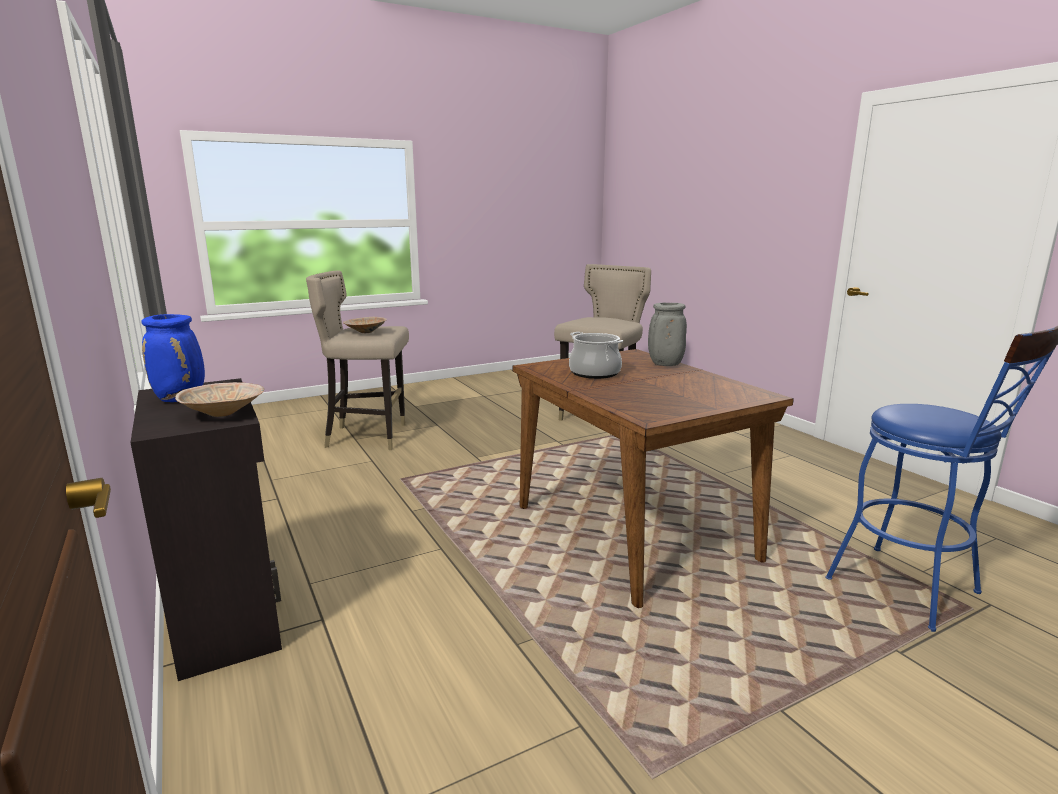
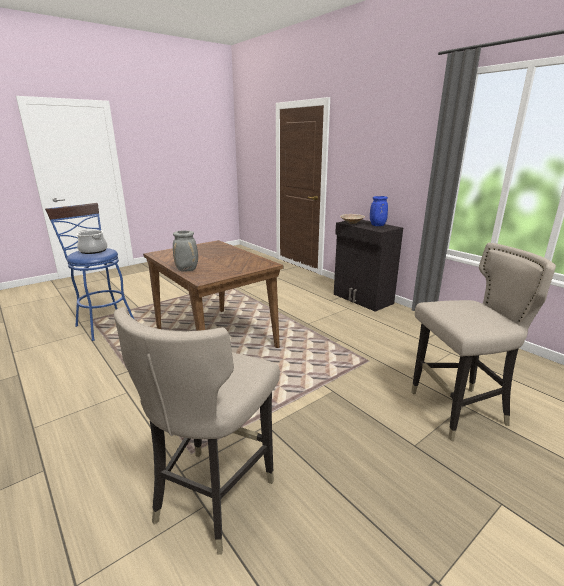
camera: 170 degrees right, 5 degrees up
(365, 332) = (462, 307): beige bowl -> none
(595, 373) = (233, 261): cooking pot -> cooking pot (93, 251)

